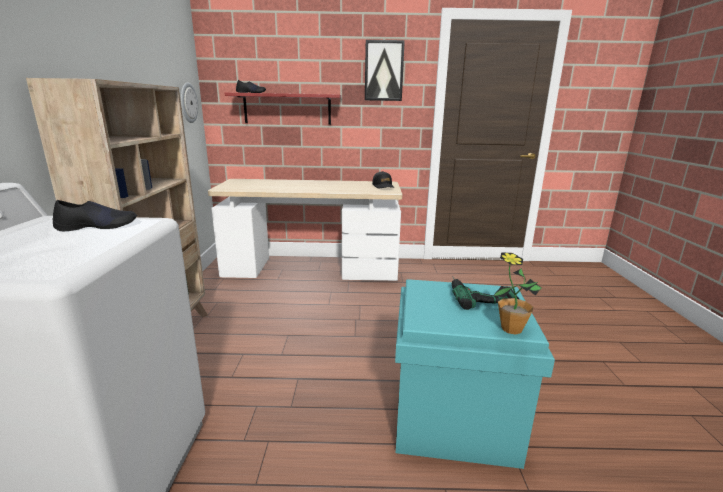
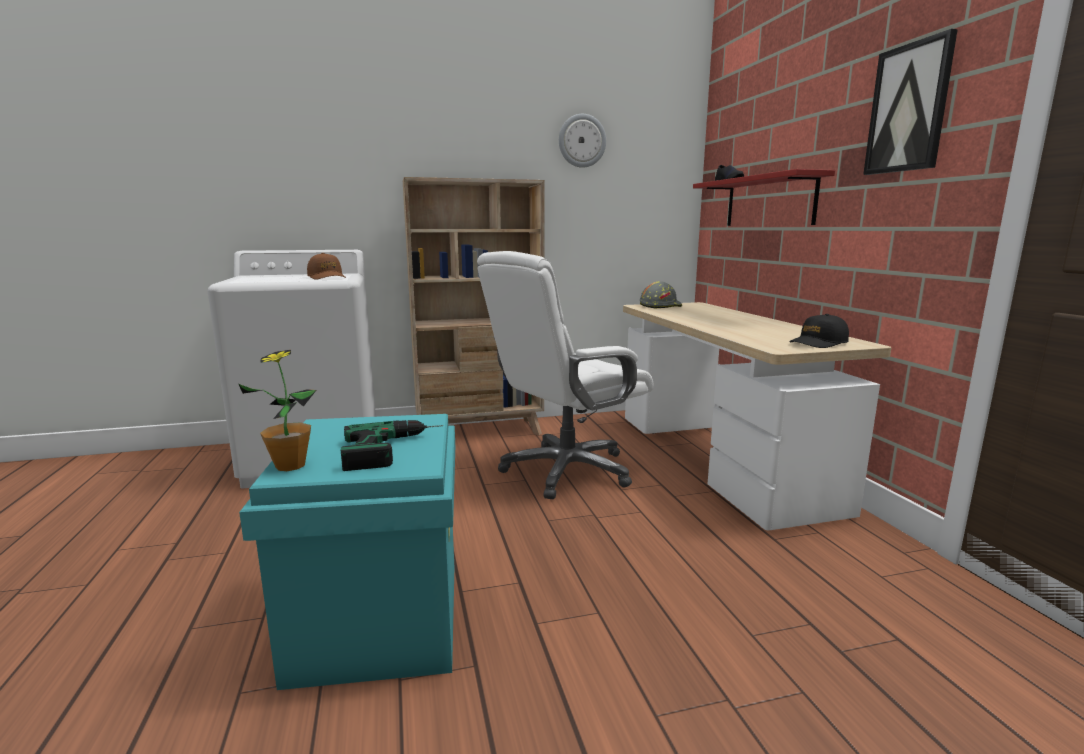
camera: 75 degrees right, 5 degrees down
(98, 226) = (327, 277): black shoe -> brown cap
(188, 103) = (659, 200): wall clock -> wall clock (582, 141)
(231, 186) = (659, 306): none -> grey hard hat
(287, 316) = (566, 471): none -> white office chair

